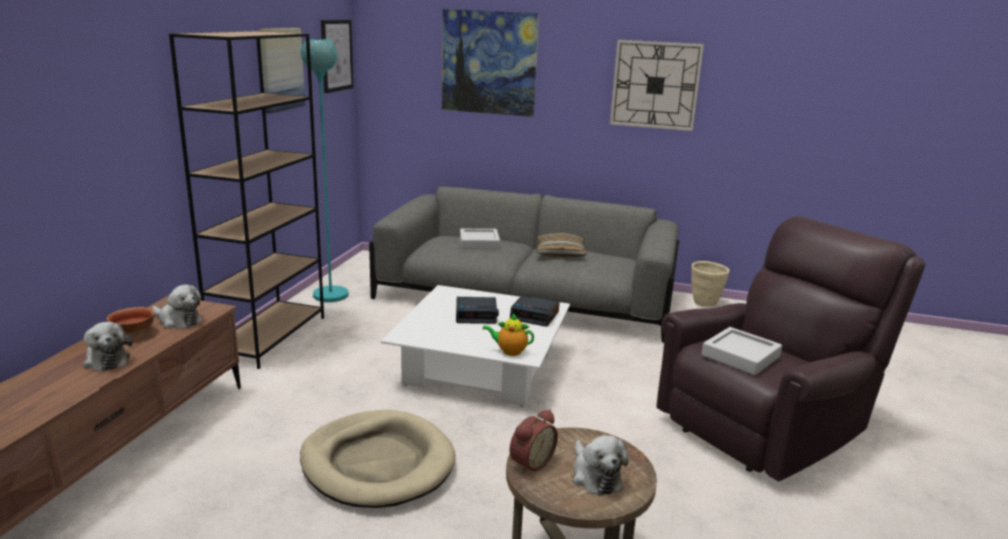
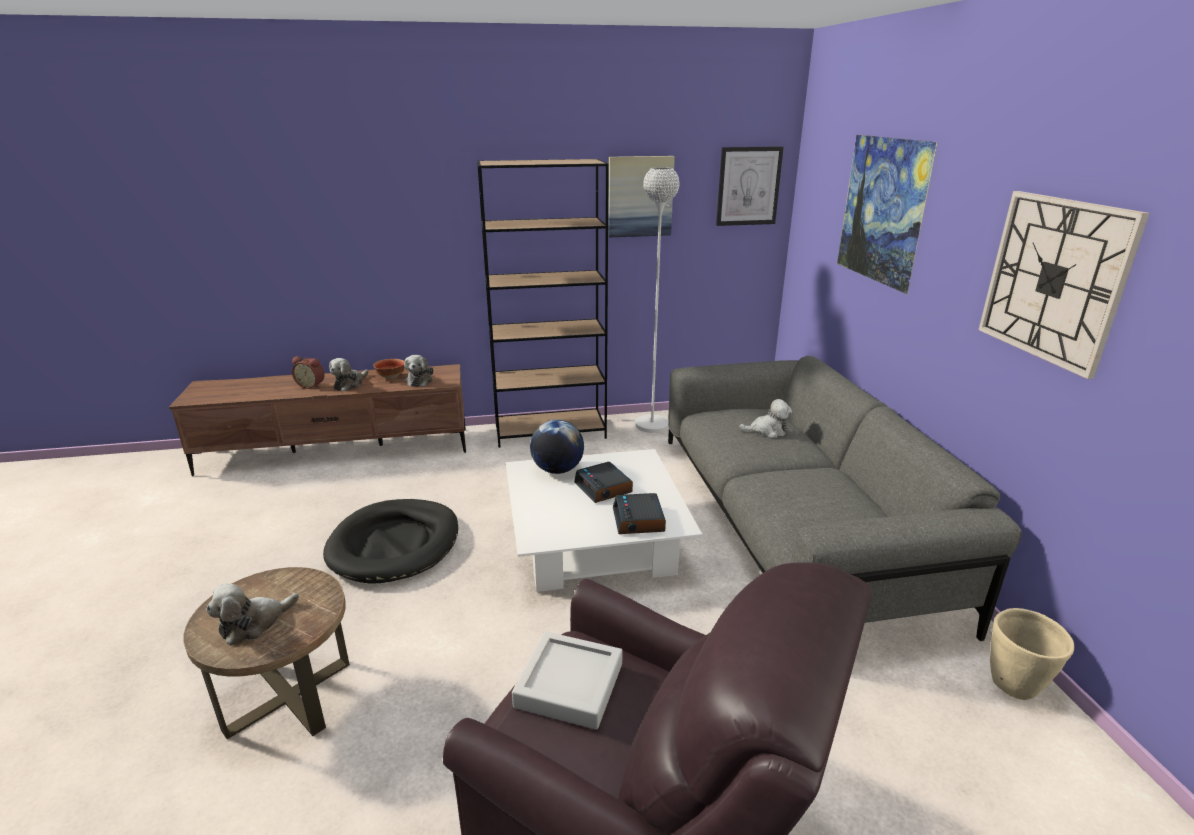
camera: 65 degrees right, 5 degrees up
(331, 295) = (652, 425): turquoise floor lamp -> white floor lamp
(377, 463) = (395, 544): beige dog bed -> black dog bed
(425, 324) = (557, 470): none -> globe
(479, 243) = (767, 431): grey tray -> plush toy
(509, 351) = (537, 528): teapot -> none
(530, 462) = (271, 581): alarm clock -> alarm clock (311, 385)
(560, 253) = (816, 483): pillow -> none

